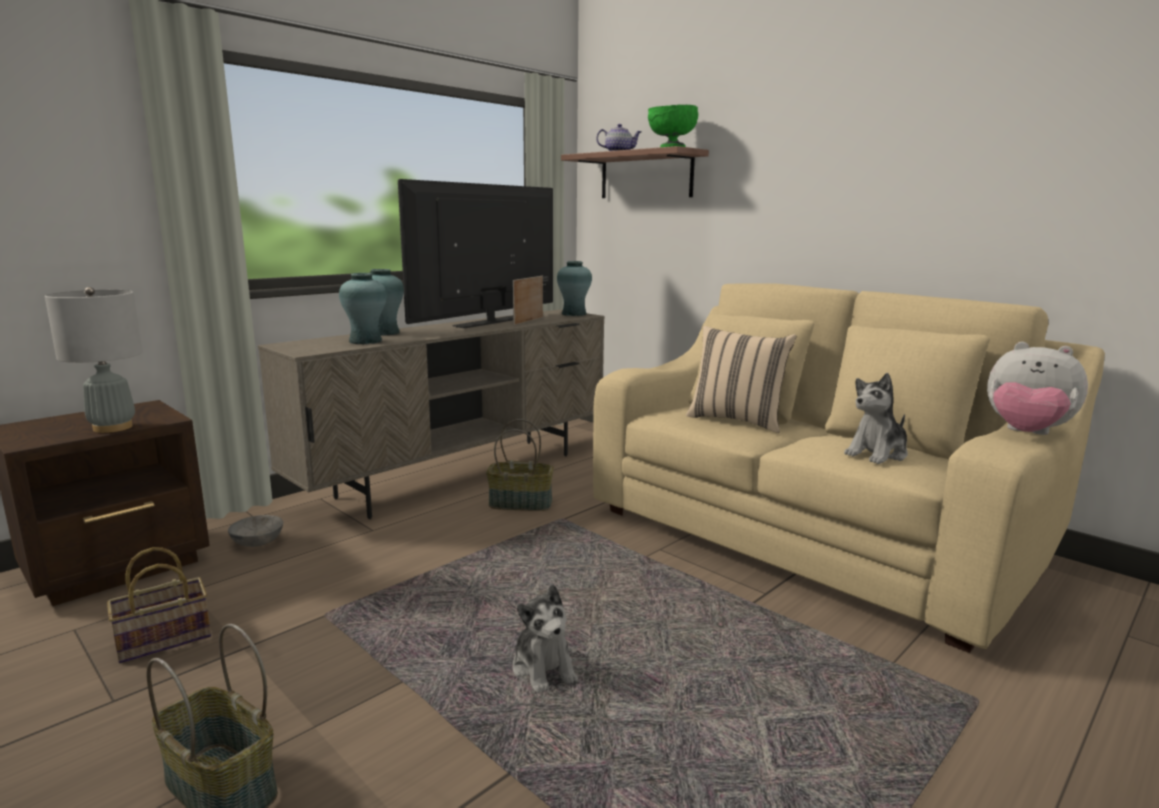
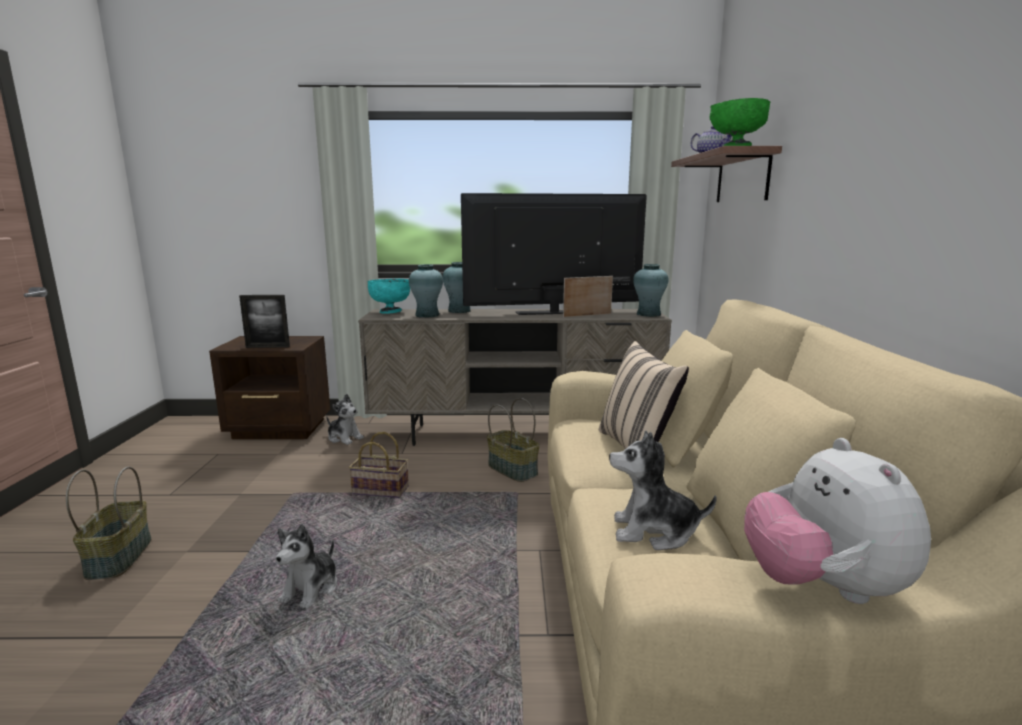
camera: 45 degrees right, 0 degrees up
(113, 427) = (268, 347): grey table lamp -> picture frame
(162, 641) = (226, 475): basket -> basket (379, 491)
(257, 541) = (344, 438): grey bowl -> plush toy
(301, 344) = (390, 312): none -> turquoise bowl

